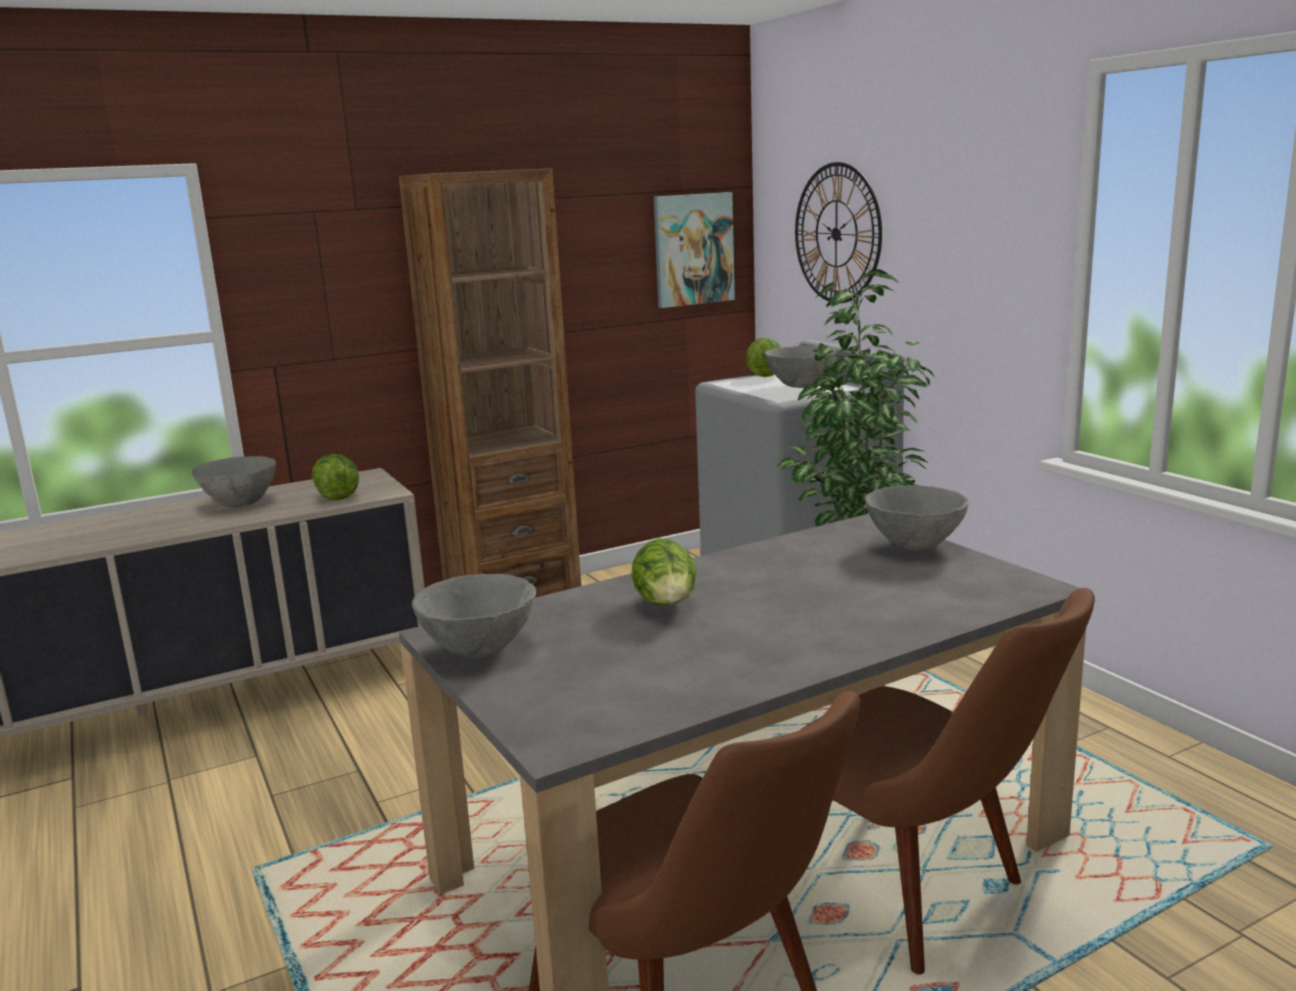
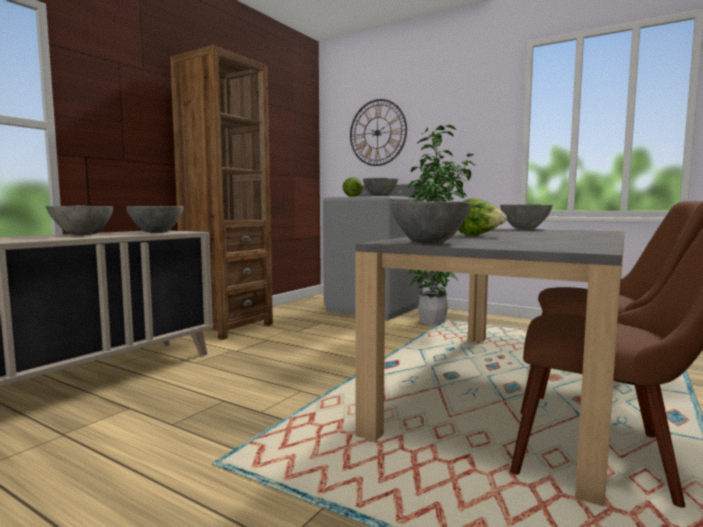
camera: 30 degrees left, 10 degrees down
(337, 496) = (156, 232): lettuce -> grey bowl
(693, 249) = (298, 141): picture -> none

